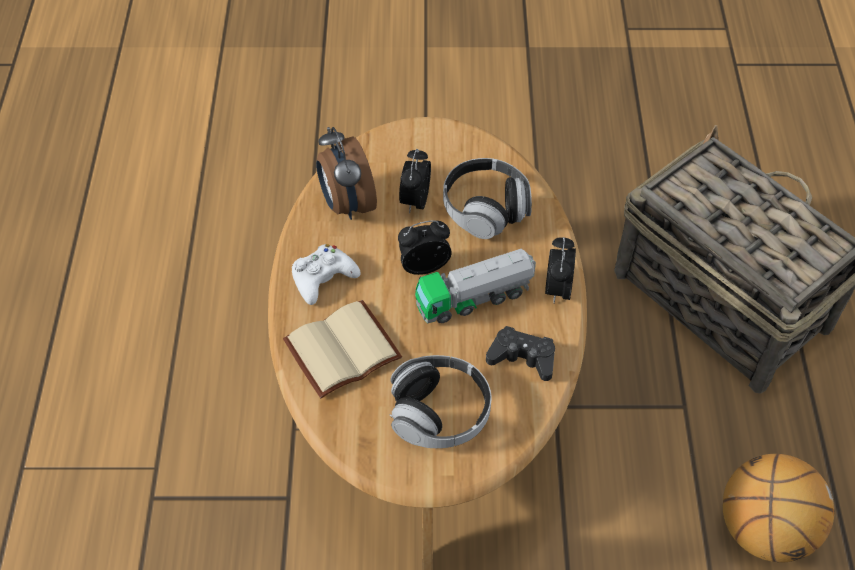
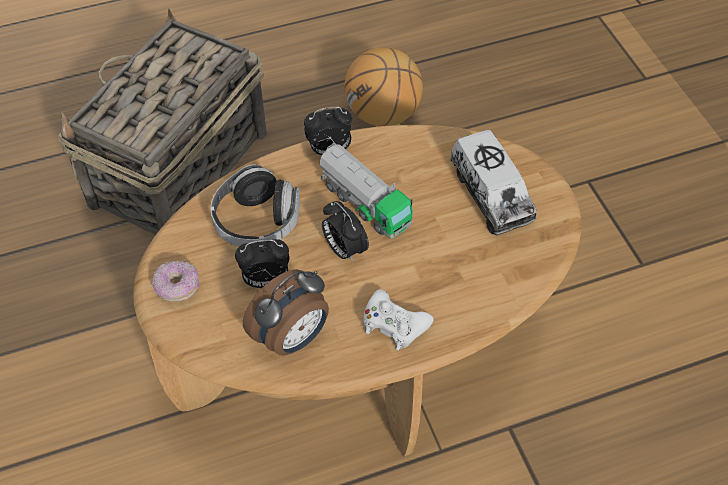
camera: 110 degrees left, 0 degrees up
(342, 353) = (468, 280): beige book -> none
(436, 141) = (177, 287): none -> donut
(439, 413) = (491, 194): headphones -> toy truck
(522, 358) = (410, 156): black game controller -> none

